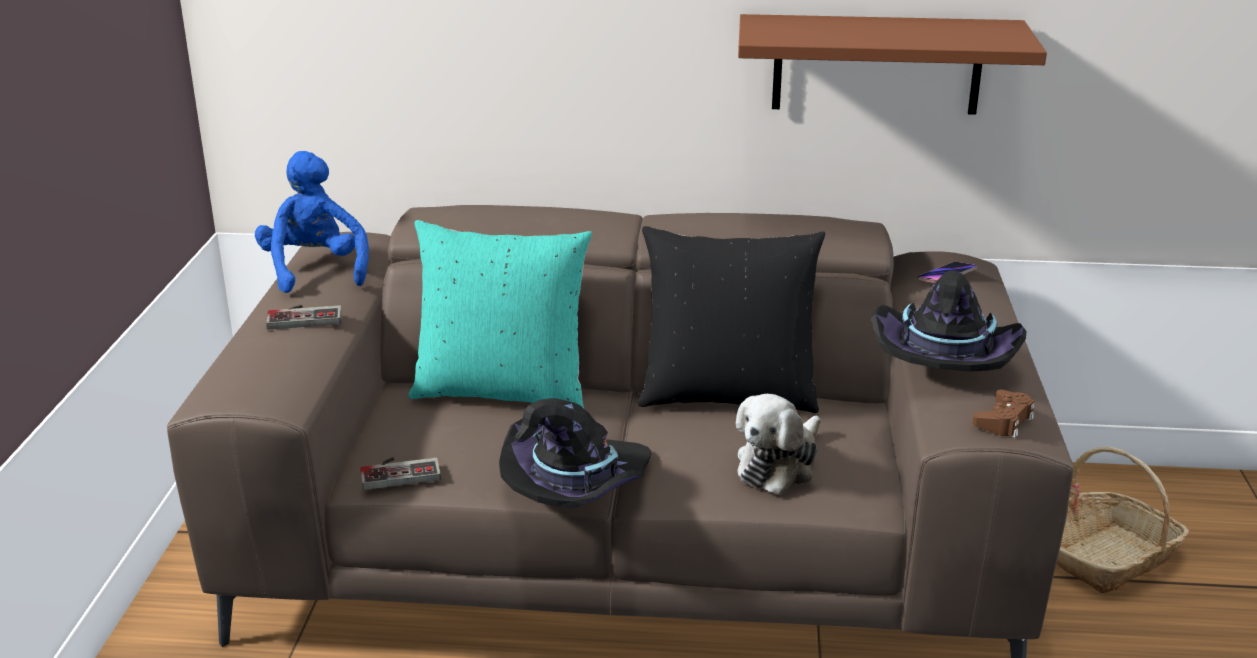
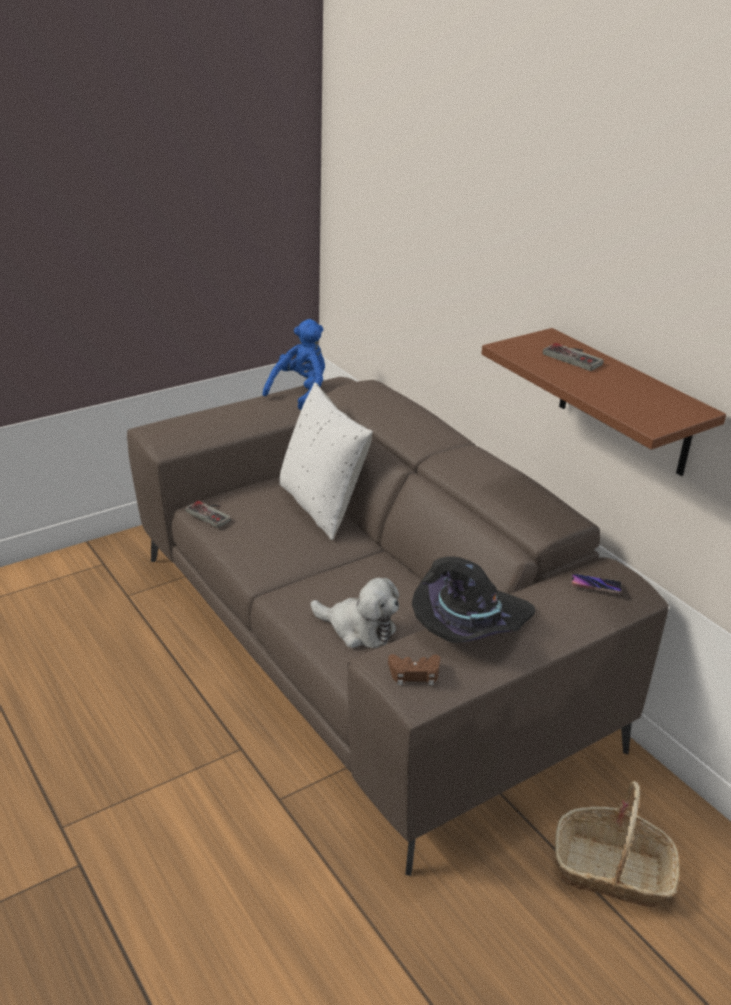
camera: 50 degrees right, 5 degrees up
(305, 316) = (250, 411): game controller -> game controller (576, 357)
(502, 391) = (322, 507): turquoise pillow -> white pillow
(576, 486) = (260, 570): black hat -> none
(727, 395) = (415, 580): black pillow -> none
(779, 465) = (358, 629): plush toy -> plush toy turned 150 degrees counterclockwise

